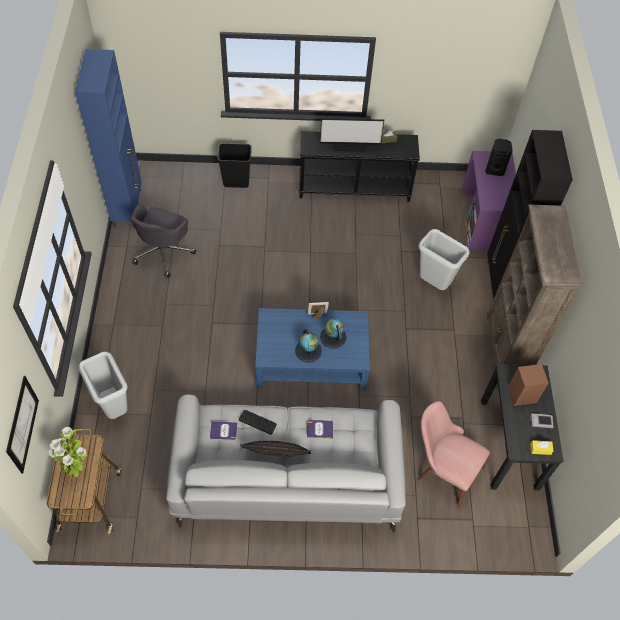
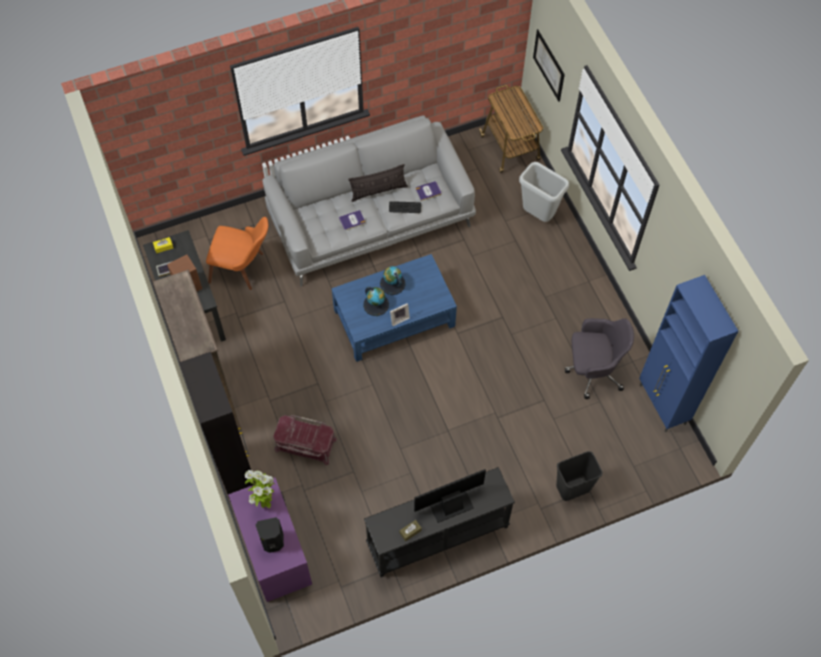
camera: 160 degrees right, 5 degrees up
(76, 468) = (515, 114): potted plant -> potted plant (263, 502)
(164, 252) = (592, 370): grey office chair -> grey office chair turned 90 degrees clockwise
(434, 283) = (305, 445): grey trash can -> red storage box
(442, 469) = (243, 268): pink chair -> orange chair

